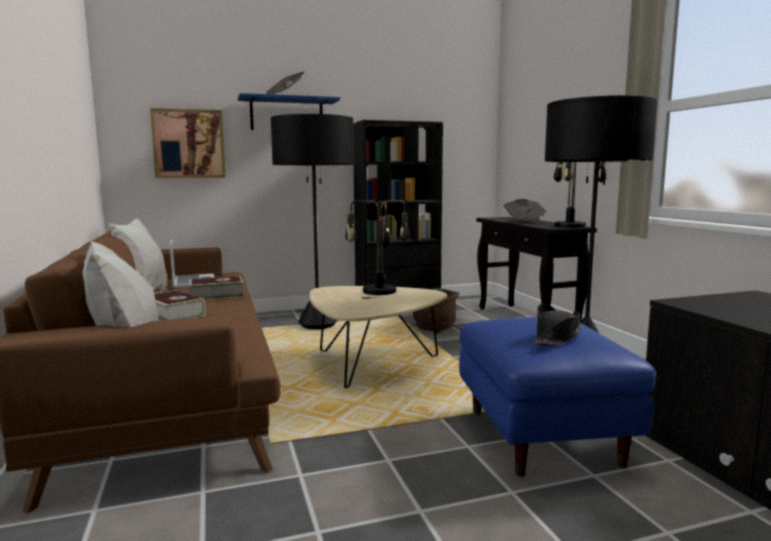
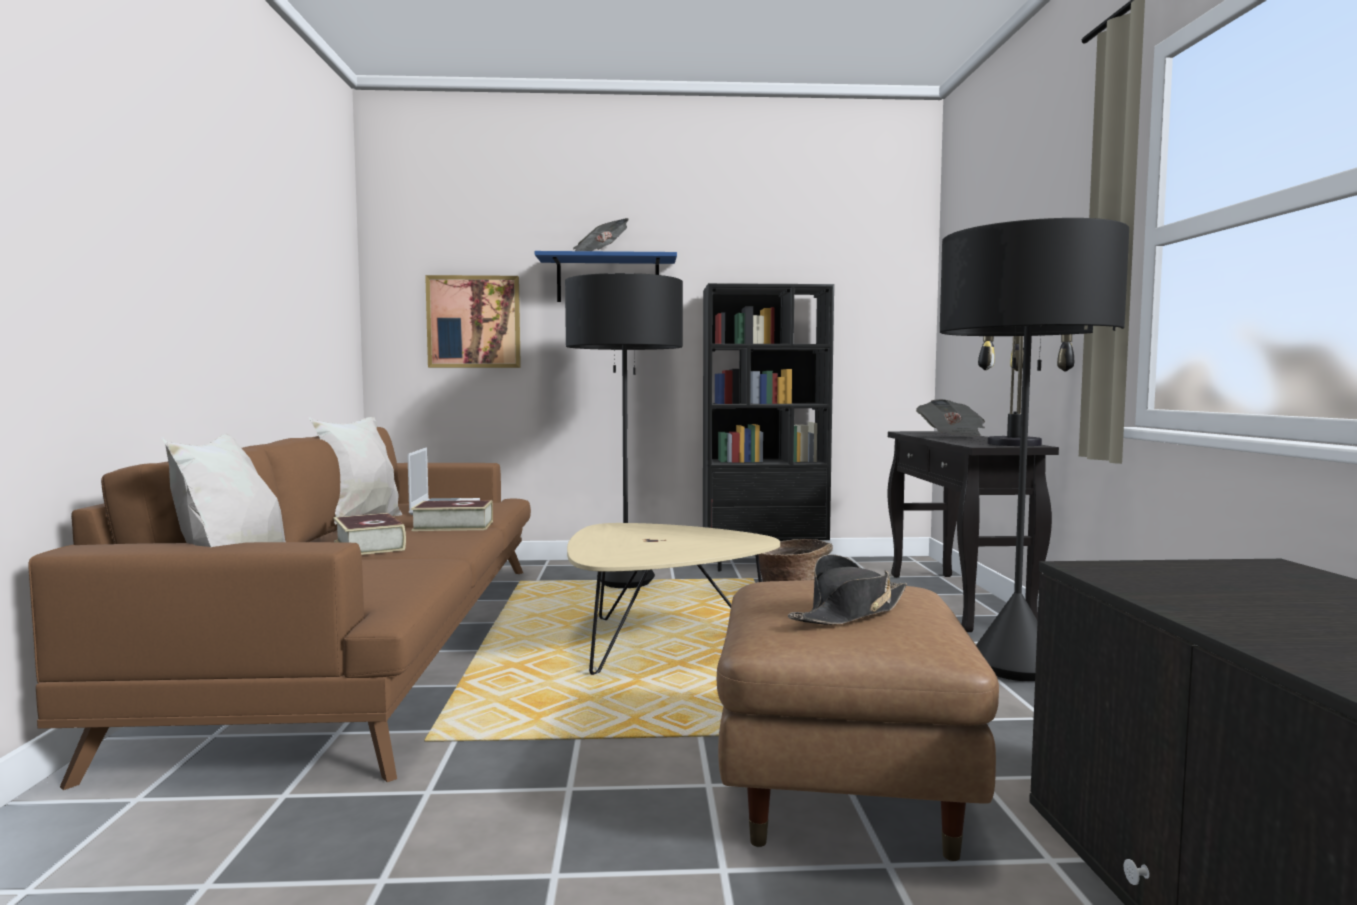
camera: 15 degrees right, 5 degrees down
(379, 291) = (680, 533): table lamp -> none
(543, 438) = (843, 790): blue ottoman -> brown ottoman

